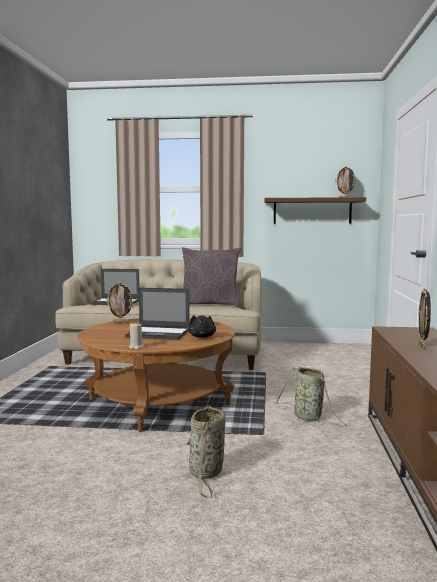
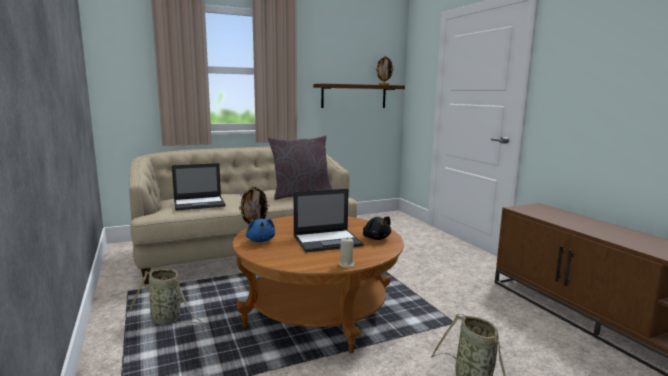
camera: 30 degrees left, 5 degrees up
(111, 327) = (261, 240): none -> blue plush toy
(309, 418) = (460, 294): basket -> basket (168, 320)
(422, 346) = (583, 225): picture frame -> none

